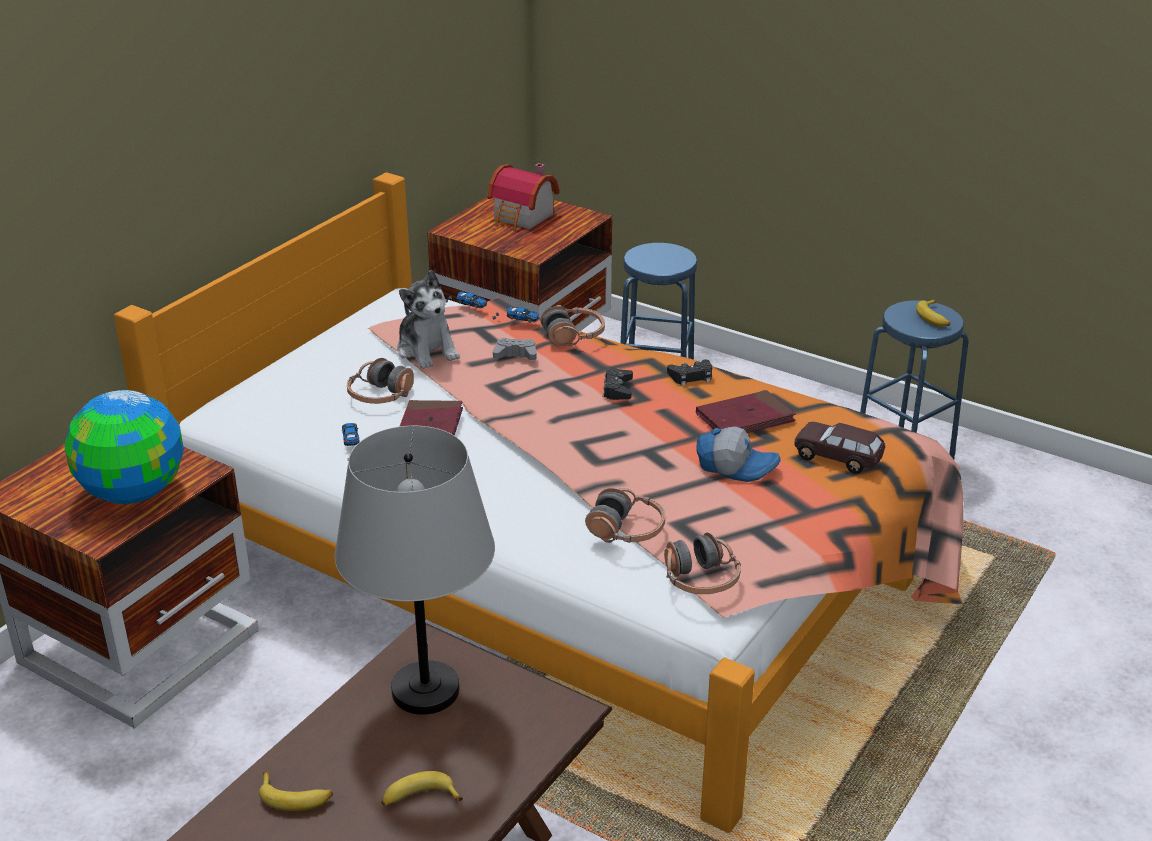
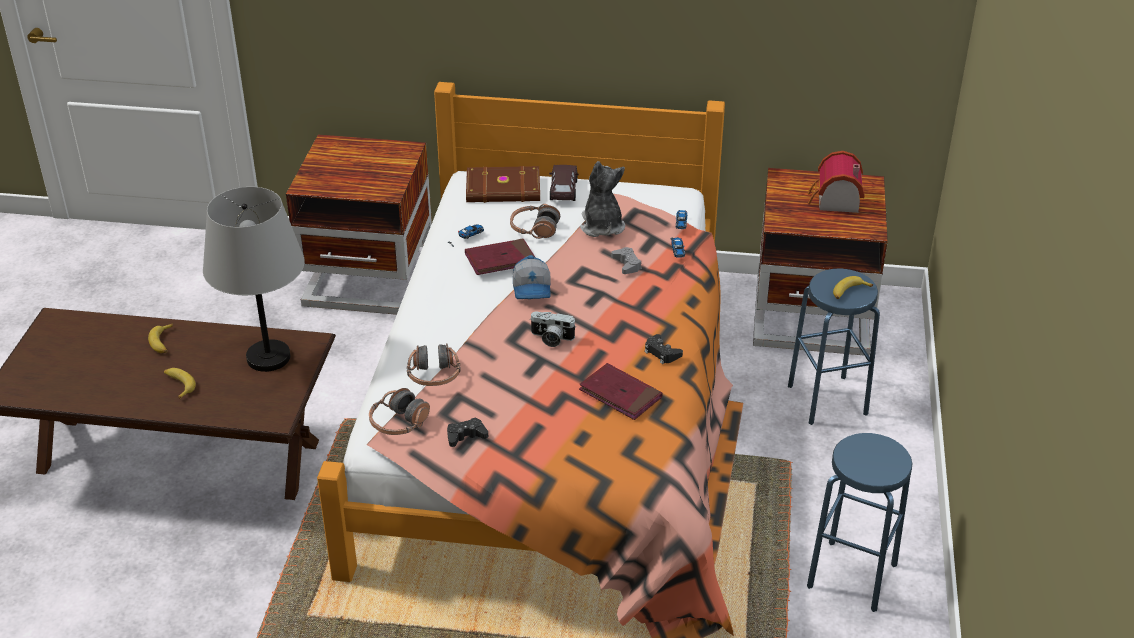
camera: 65 degrees right, 5 degrees up
(134, 492) = (353, 180): globe -> none
(273, 395) = (503, 189): none -> brown book
(427, 350) = (602, 226): plush toy -> plush toy turned 135 degrees clockwise
(573, 336) = (676, 281): headphones -> none
(617, 389) = (610, 322): black game controller -> black game controller (466, 436)
(618, 433) = (551, 338): none -> camera
(736, 465) = (551, 406): cap -> cap (533, 289)
(837, 458) = (598, 454): brown toy car -> brown toy car (563, 191)
(934, 318) = (878, 465): banana -> banana (849, 292)

